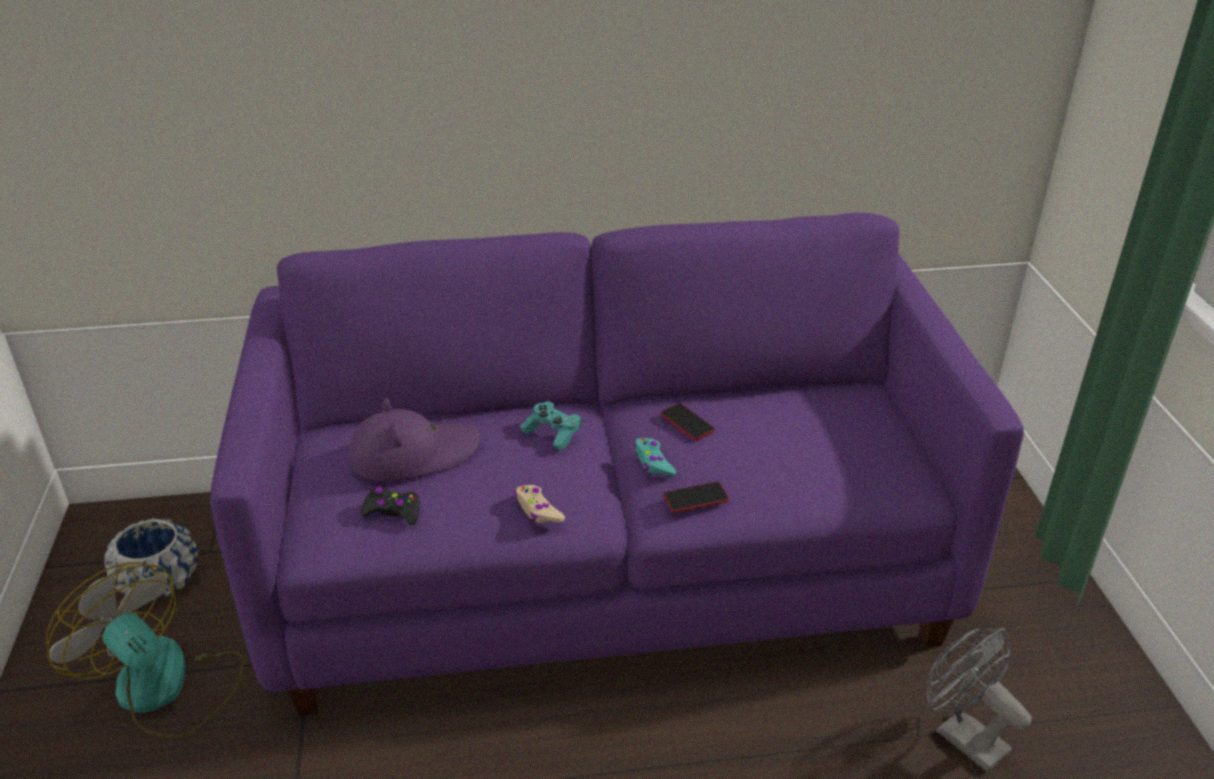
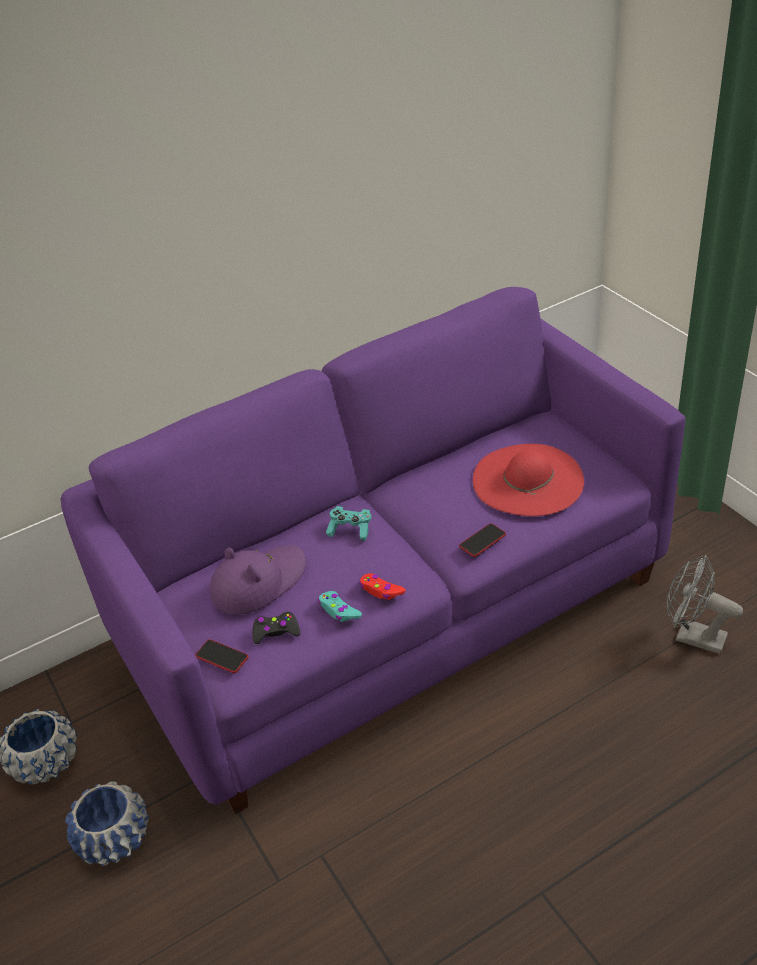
camera: 20 degrees left, 5 degrees up
(165, 688) = (114, 839): fan -> blue planter
(538, 510) = (381, 590): beige game controller -> red game controller
(653, 462) = (435, 525): turquoise game controller -> turquoise game controller (339, 611)
(687, 423) = (440, 487): phone -> phone (222, 657)
(797, 449) = (528, 480): none -> red hat

